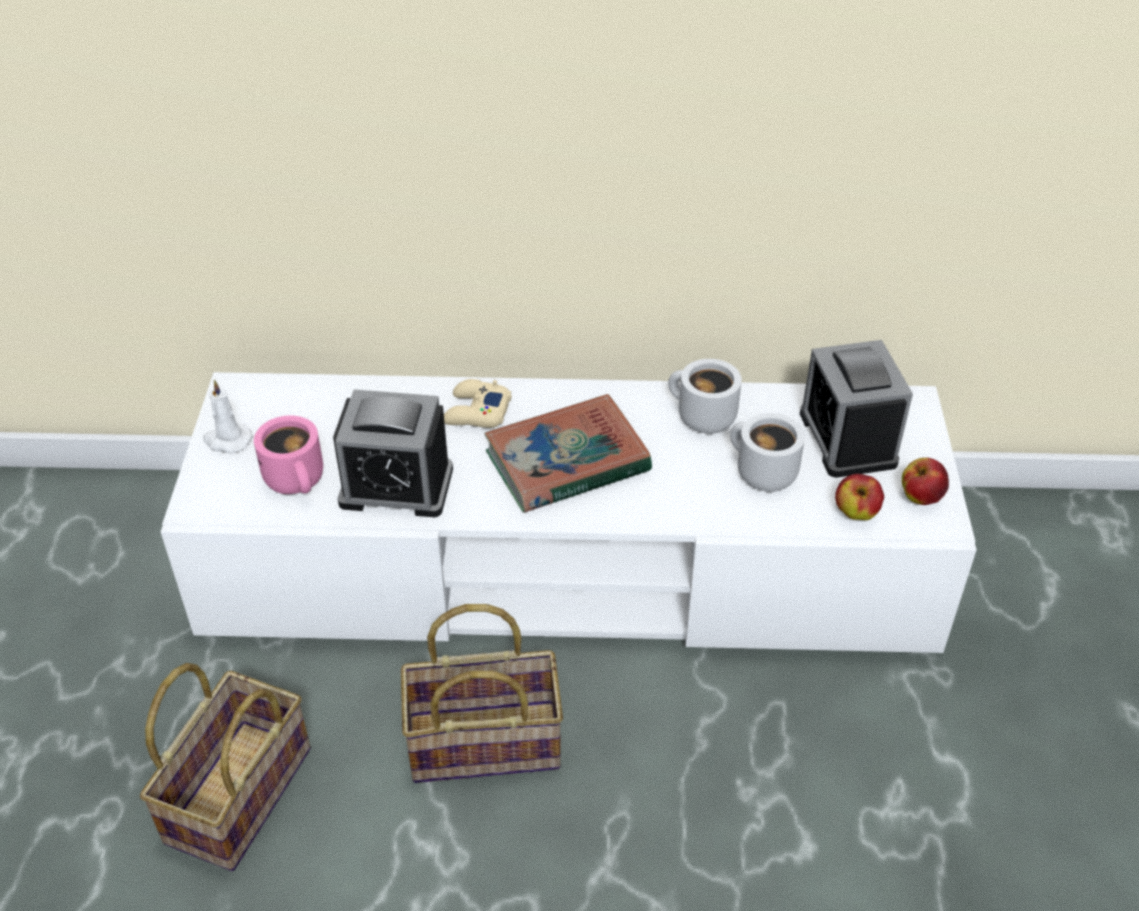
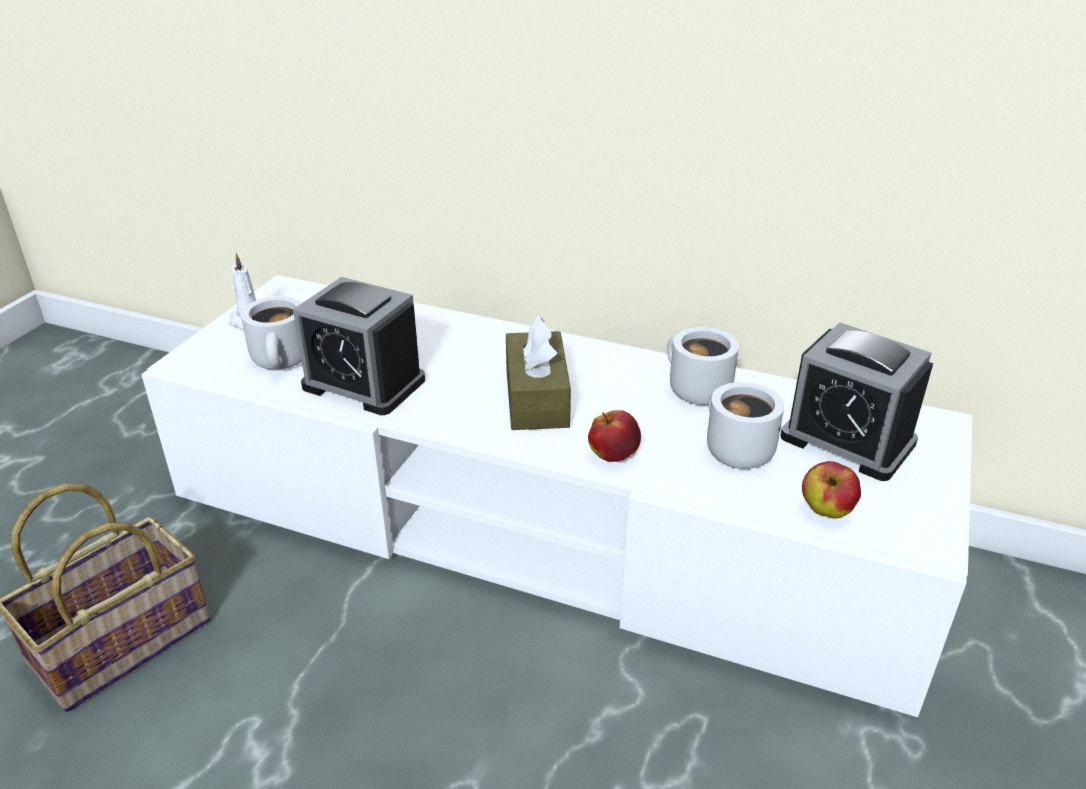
camera: 20 degrees right, 10 degrees down
(299, 480) = (283, 361): pink mug -> white mug
(476, 412) = (476, 343): beige game controller -> none
(488, 740) = (376, 662): basket -> none
(567, 461) = (536, 398): book -> brown tissue box
(847, 438) = (847, 440): alarm clock -> alarm clock turned 60 degrees counterclockwise
(920, 497) = (913, 513): apple -> apple (613, 456)

